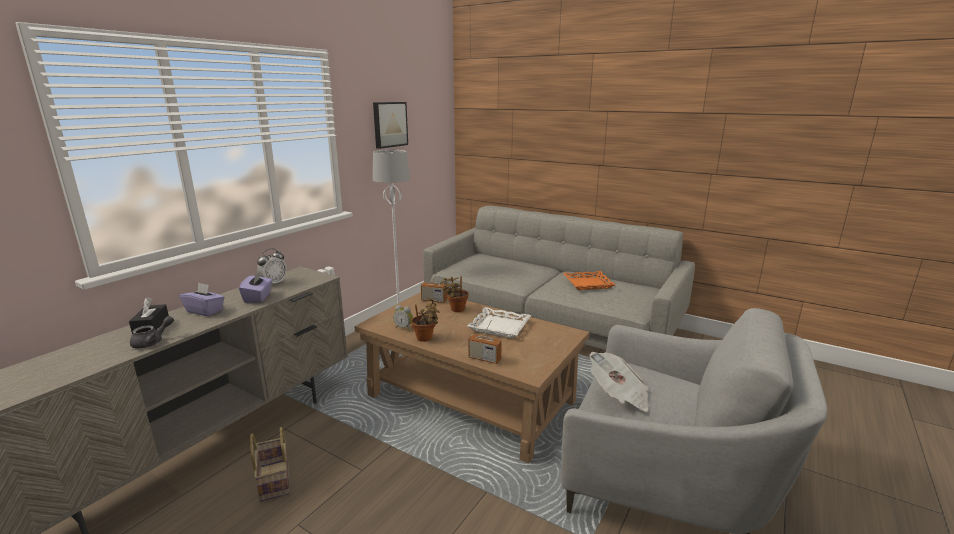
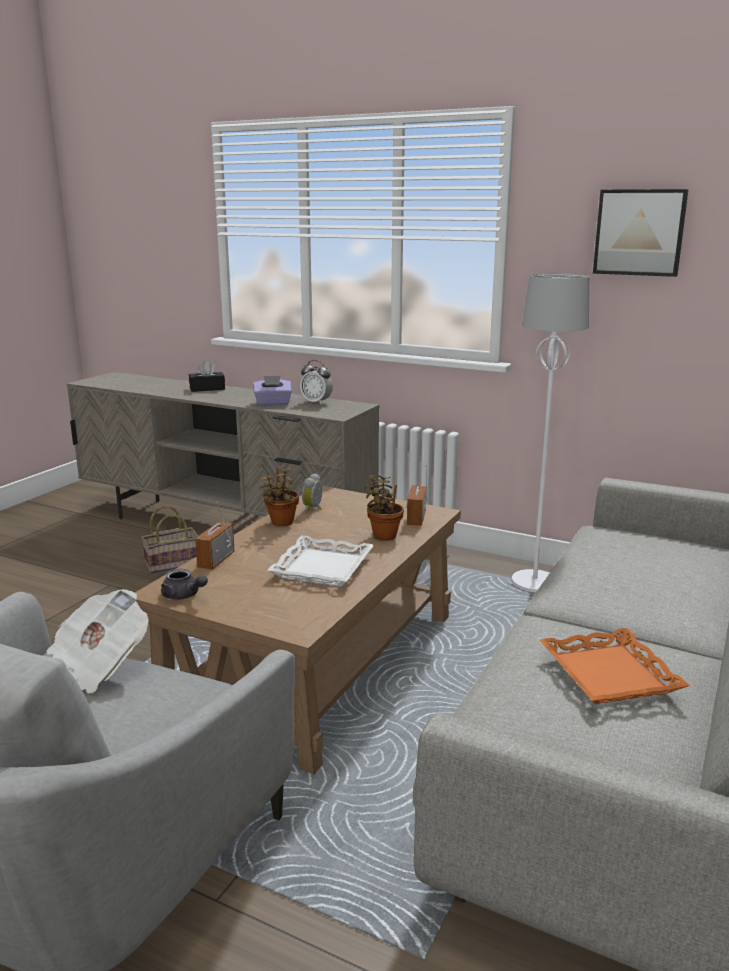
camera: 85 degrees right, 0 degrees up
(152, 342) = (176, 393): grey teapot -> grey teapot (183, 596)
(205, 311) = (240, 395): purple tissue box -> none

